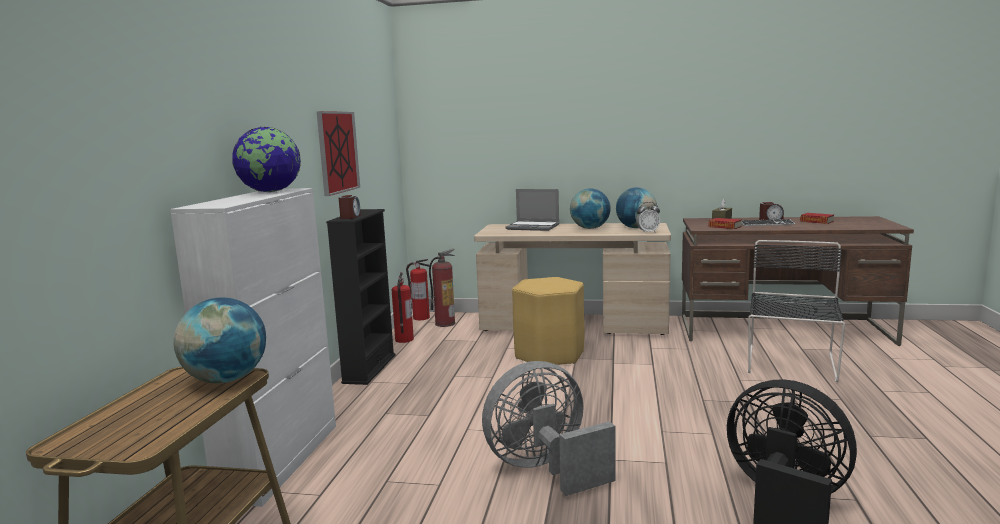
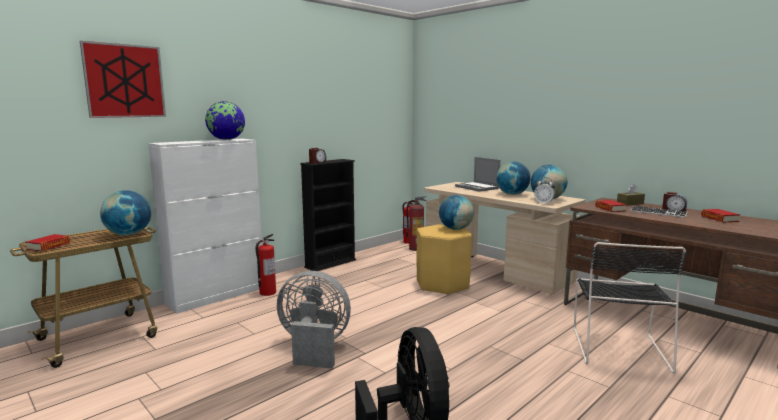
camera: 35 degrees right, 0 degrees up
(126, 438) = (49, 246): none -> book
(338, 152) = (326, 120): picture -> picture (124, 81)
(404, 339) = (376, 252): fire extinguisher -> fire extinguisher (267, 292)
(558, 280) = (455, 229): none -> globe
(791, 365) = (618, 347): black chair -> black chair turned 135 degrees clockwise

